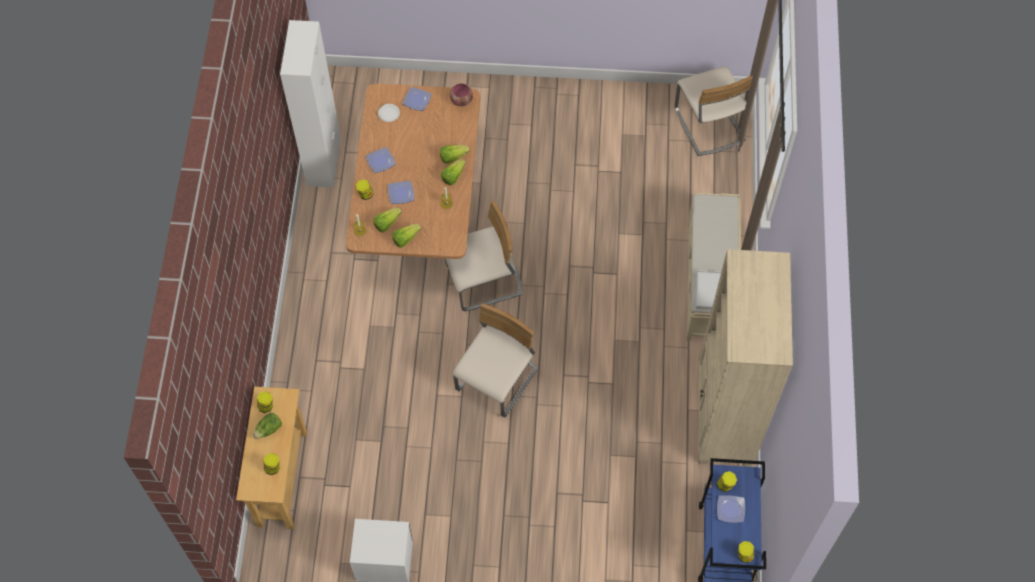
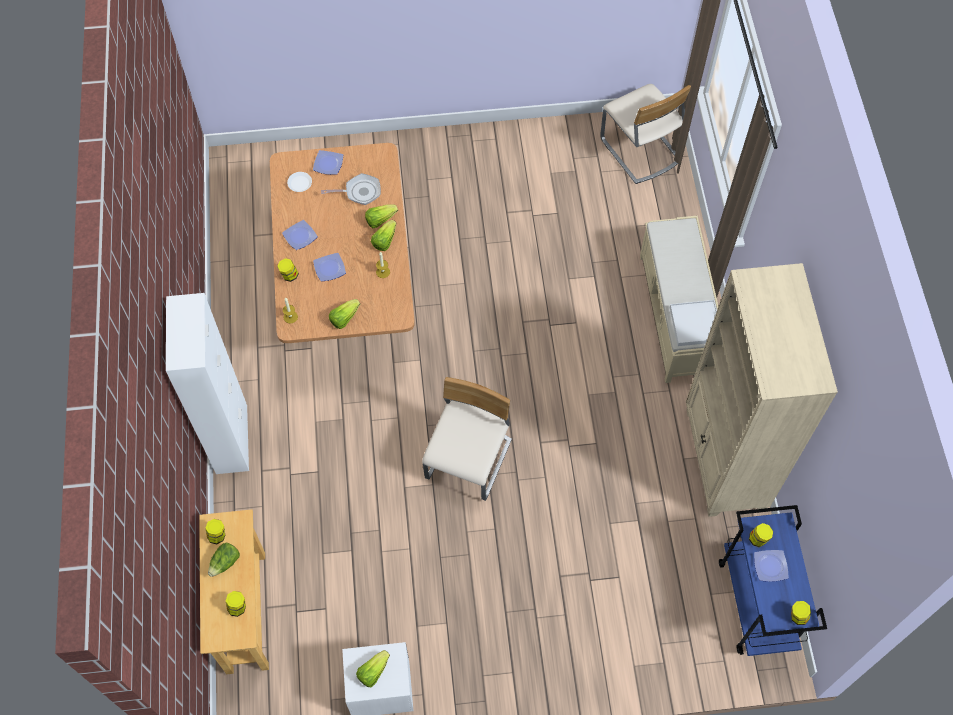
camera: 10 degrees left, 0 degrees up
(324, 161) = (232, 249): white cabinet -> white cabinet (232, 439)
(387, 223) = (319, 304): lettuce -> lettuce (373, 671)
(440, 129) = (360, 192): none -> frying pan
(462, 100) = (378, 157): bowl -> none
(484, 281) = (433, 353): beige chair -> none

